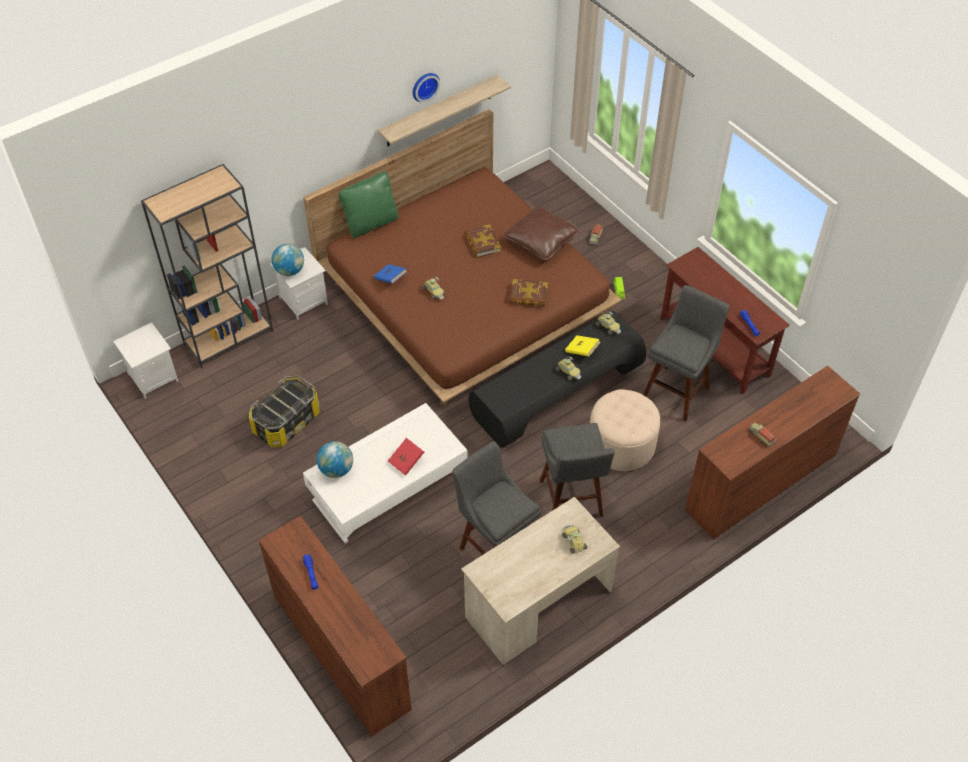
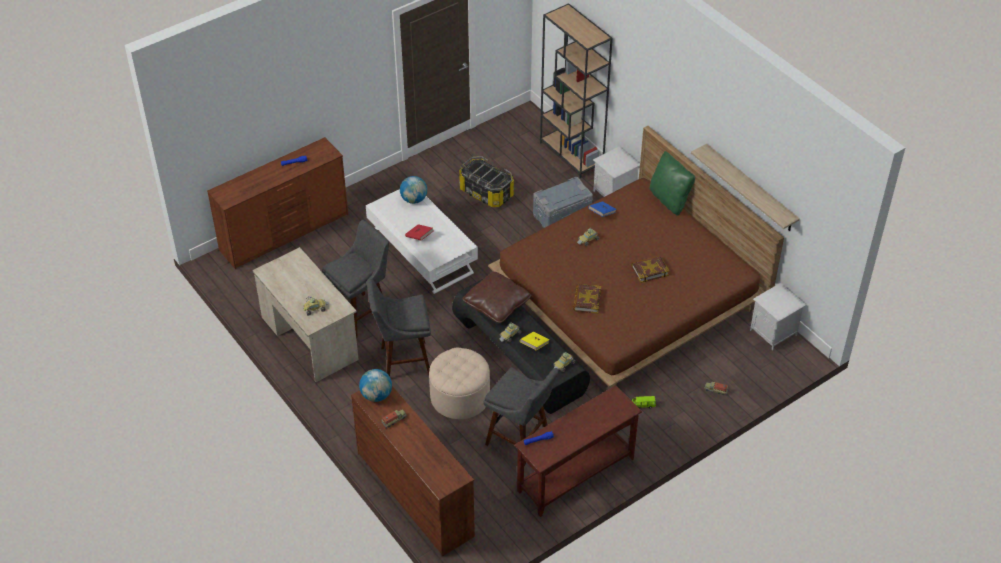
camera: 90 degrees right, 5 degrees down
(153, 377) = (530, 119): grey nightstand -> grey nightstand (774, 333)
(289, 271) = (611, 157): globe -> globe (376, 395)
(336, 349) = (562, 215): none -> grey storage box
(424, 86) = (744, 153): wall clock -> none
(541, 242) = (656, 311): brown pillow -> brown pillow (496, 304)

